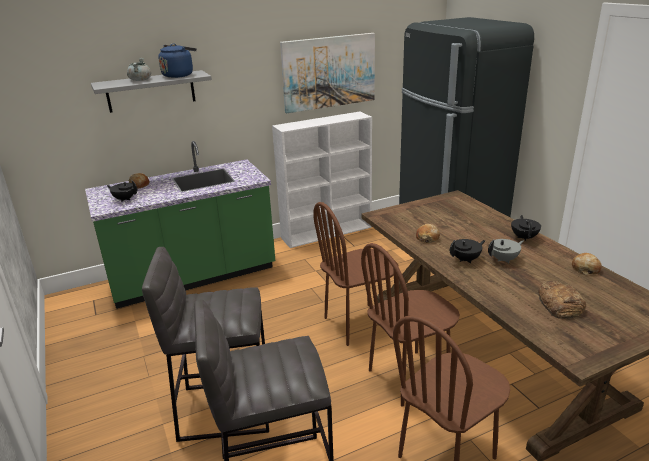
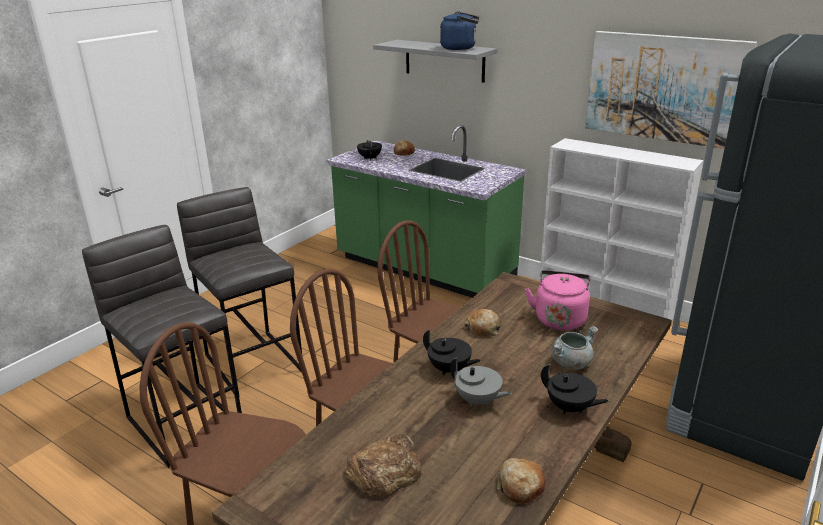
camera: 60 degrees right, 0 degrees up
(140, 80) = (423, 45): grey cooking pot -> grey cooking pot (570, 362)
(434, 214) = (559, 318): none -> pink kettle
(524, 237) = (570, 408): black teapot -> black teapot turned 60 degrees clockwise

